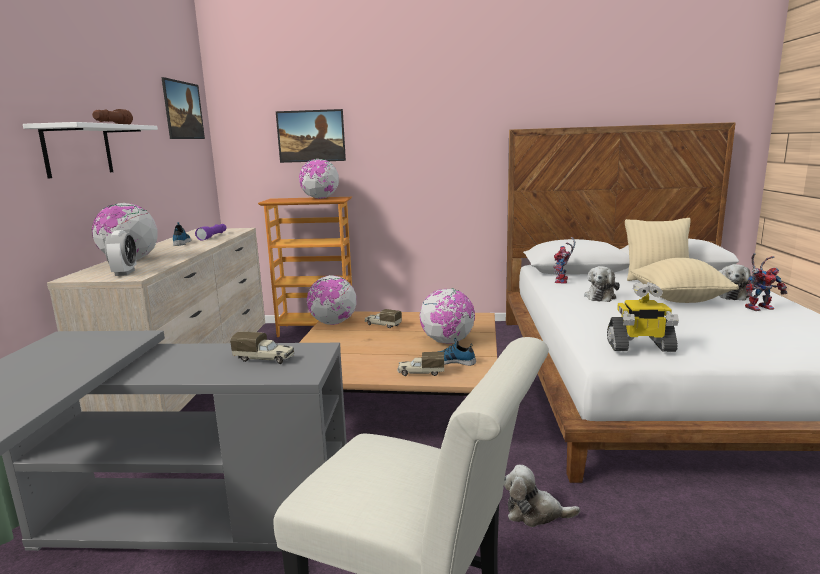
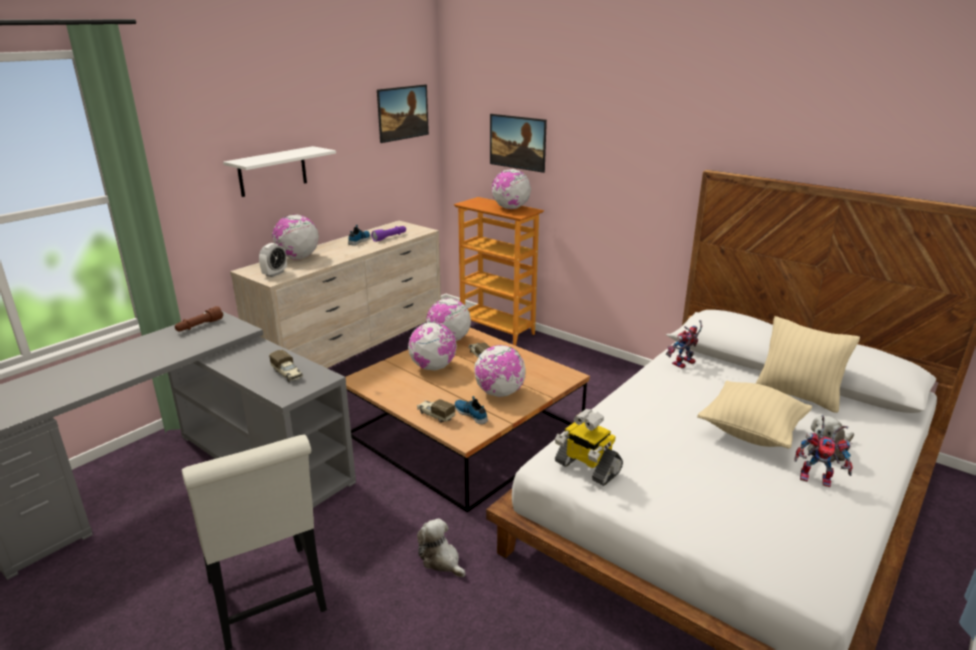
camera: 35 degrees right, 10 degrees up
(112, 124) = (295, 153): brown flashlight -> brown flashlight (199, 326)
(353, 343) = (433, 367): none -> globe
(600, 296) = (679, 398): plush toy -> none

